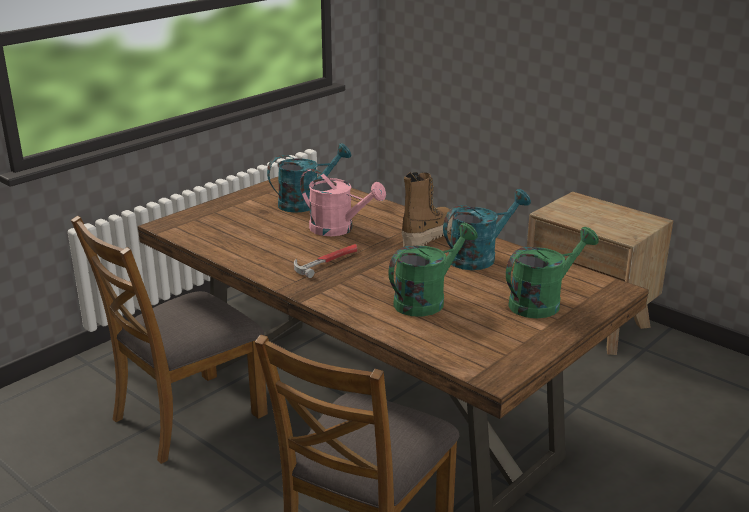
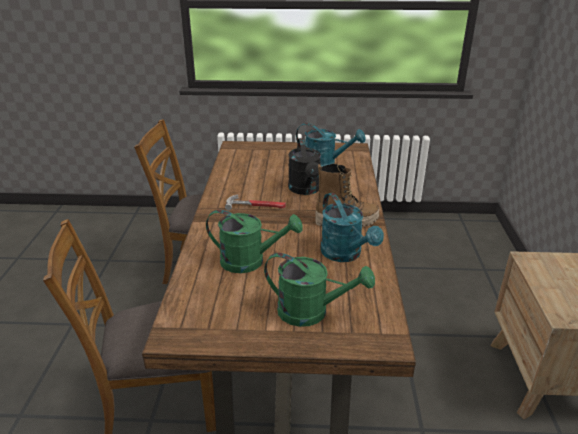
camera: 50 degrees right, 5 degrees up
(338, 229) = (306, 190): pink watering can -> black watering can
(479, 257) = (345, 254): turquoise watering can -> turquoise watering can turned 45 degrees clockwise

